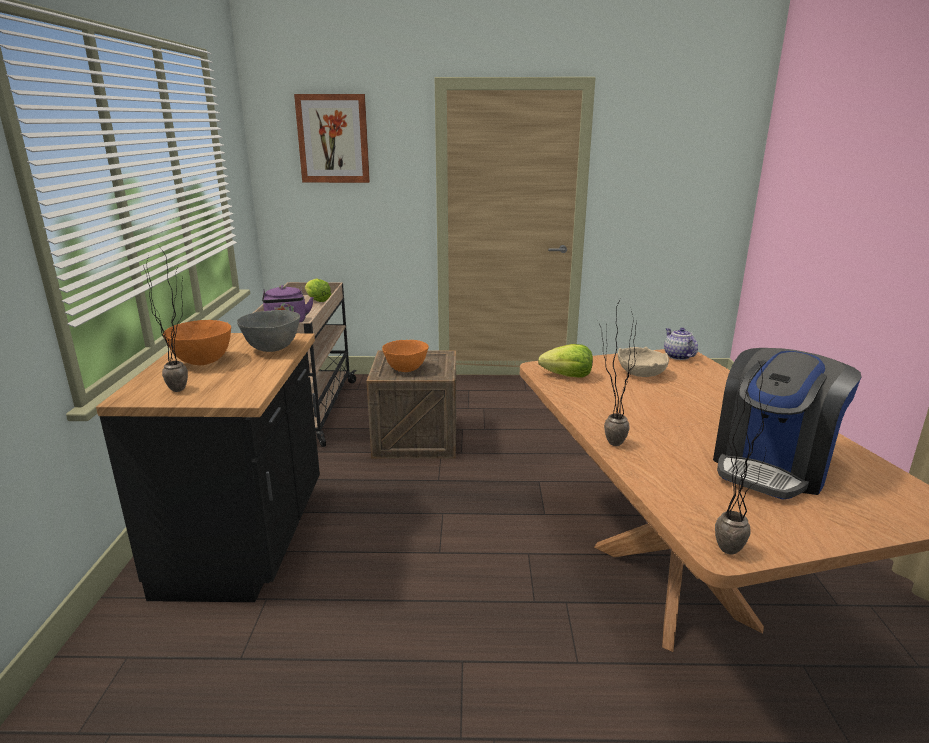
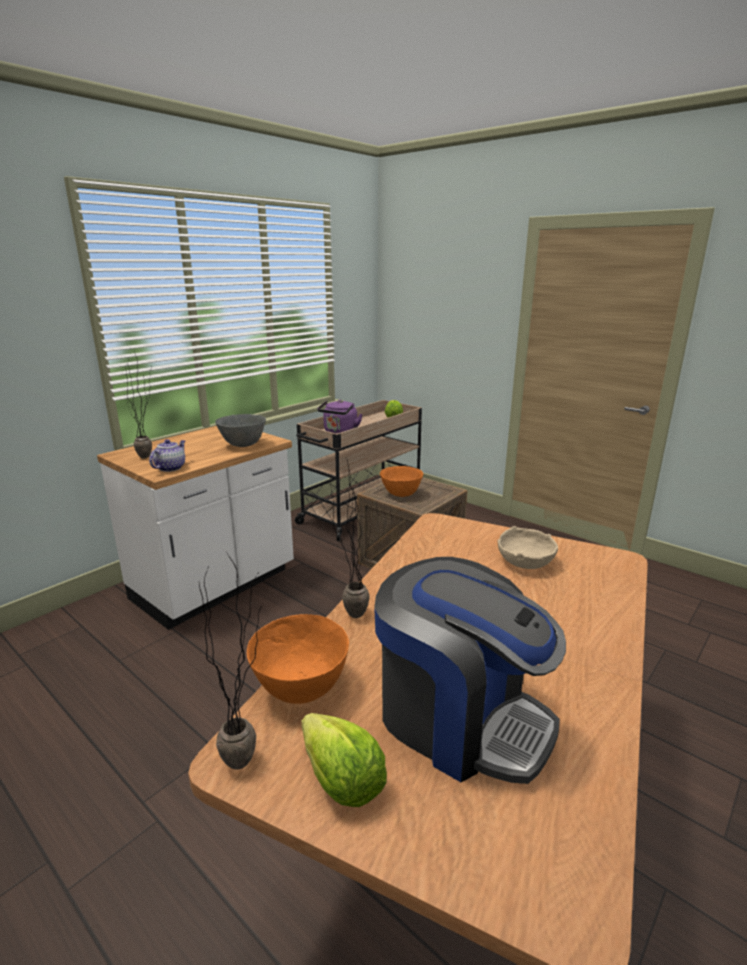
camera: 40 degrees right, 0 degrees up
(203, 362) = (193, 443): orange bowl -> orange bowl (301, 688)
(248, 540) = (215, 587): black counter -> white counter
(333, 139) = (437, 278): picture -> none
(567, 376) = (445, 538): lettuce -> lettuce (341, 780)
(677, 356) = (608, 559): teapot -> teapot (170, 468)
(771, 466) = (460, 718): coffee machine -> coffee machine turned 135 degrees counterclockwise

